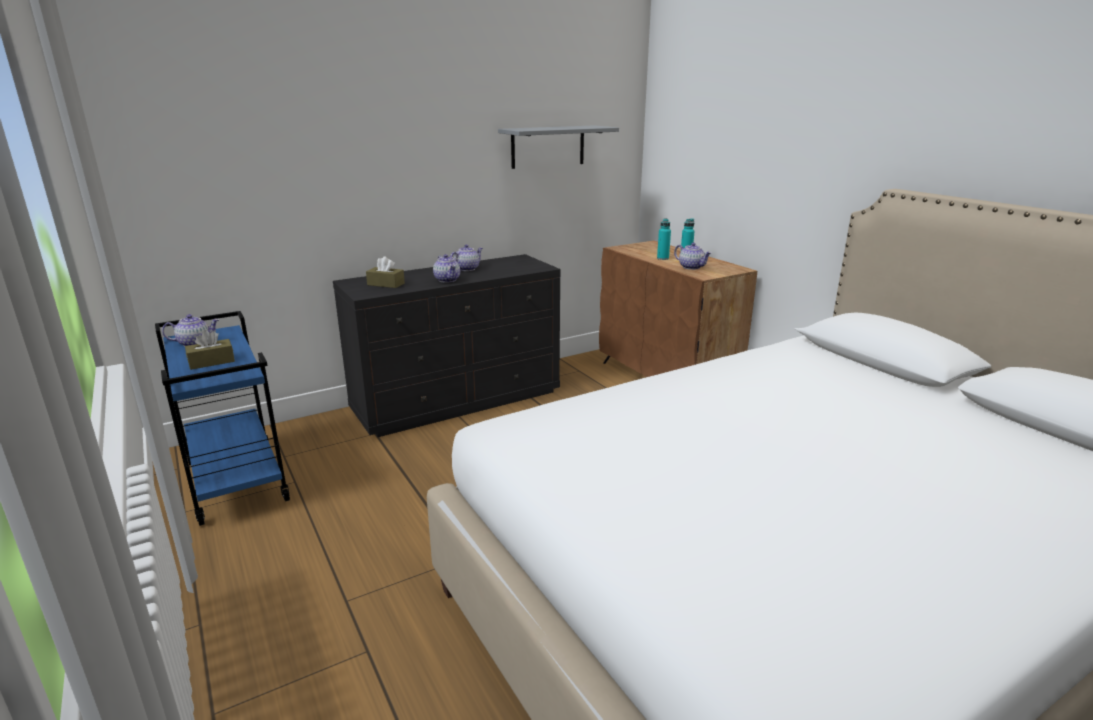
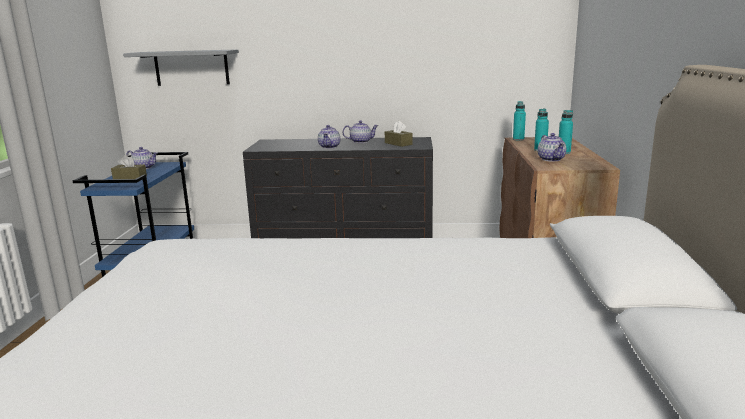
camera: 35 degrees right, 5 degrees down
(386, 284) = (284, 145): brown tissue box -> brown tissue box (398, 143)
(548, 146) = (460, 39): grey shelf -> grey shelf (191, 67)
(620, 248) = (518, 139): none -> turquoise bottle

